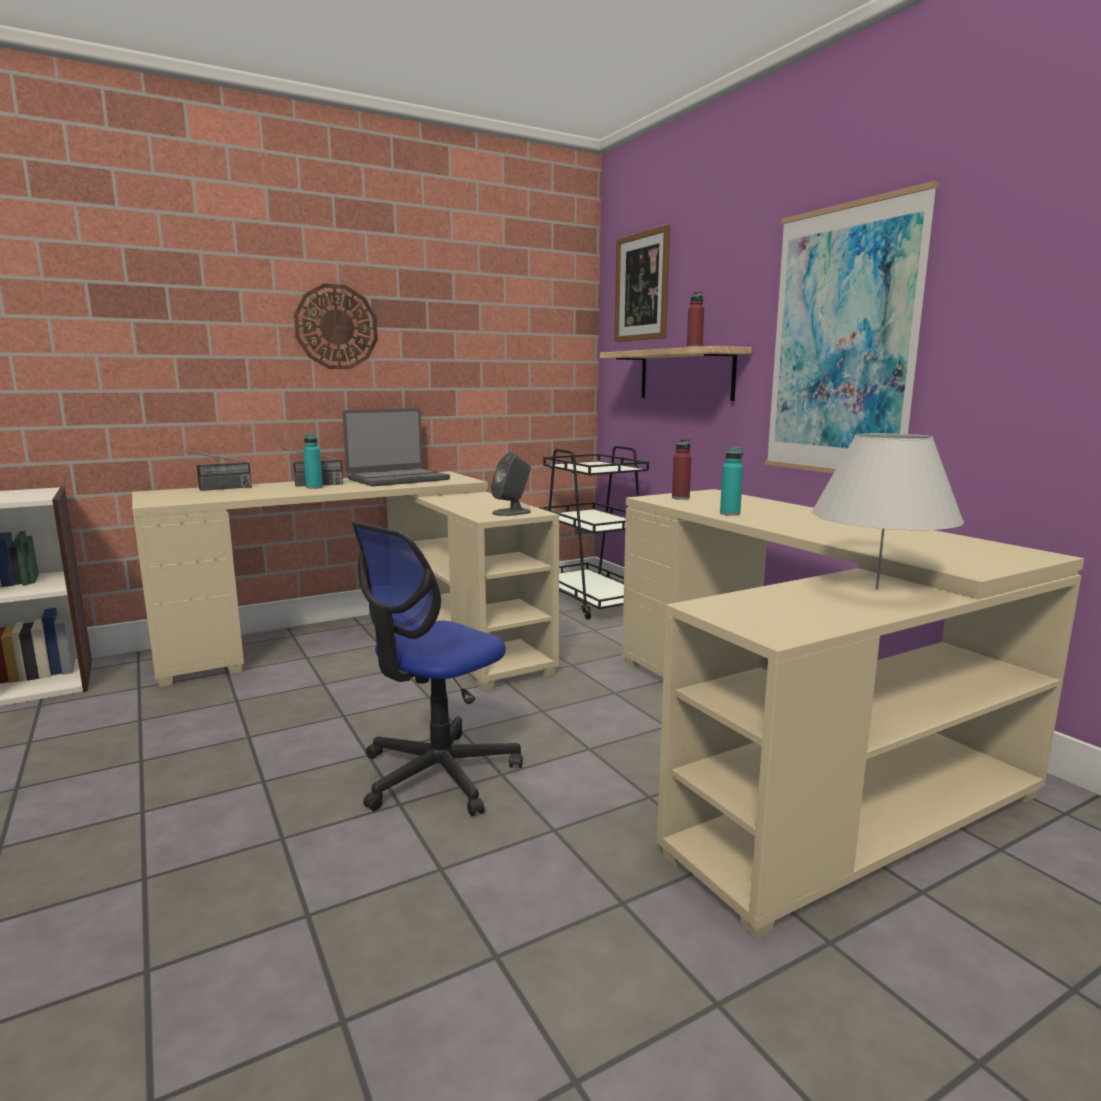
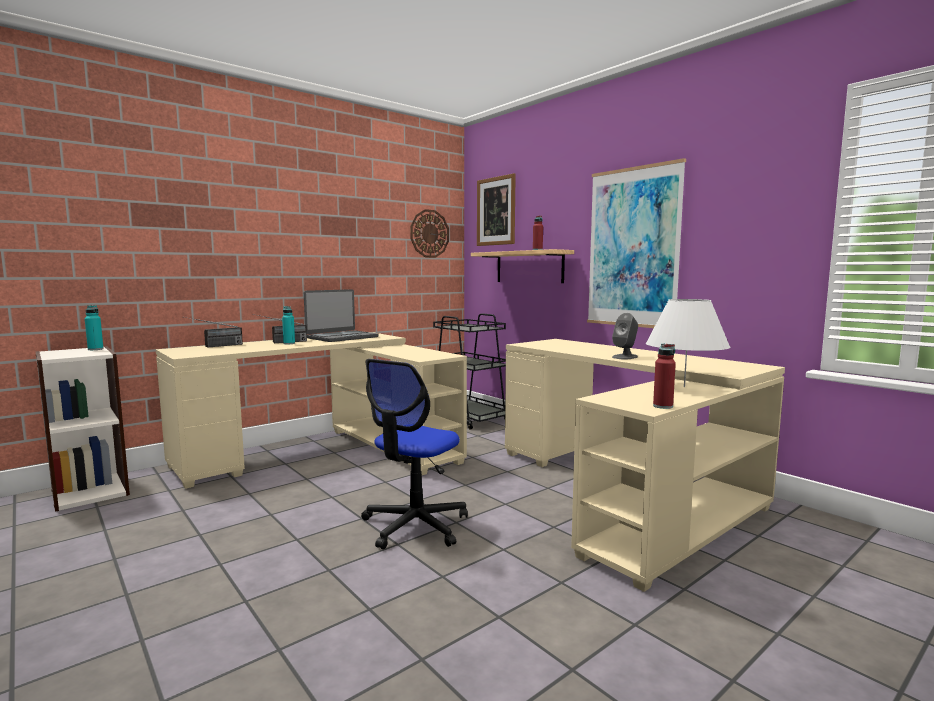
camera: 10 degrees left, 5 degrees down
(336, 327) = (298, 234): wall clock -> wall clock (429, 233)
(512, 512) = (435, 355): grey speaker -> grey speaker (625, 357)
(680, 498) = (540, 344): red bottle -> red bottle (663, 406)
(730, 514) = (578, 351): turquoise bottle -> turquoise bottle (95, 349)

